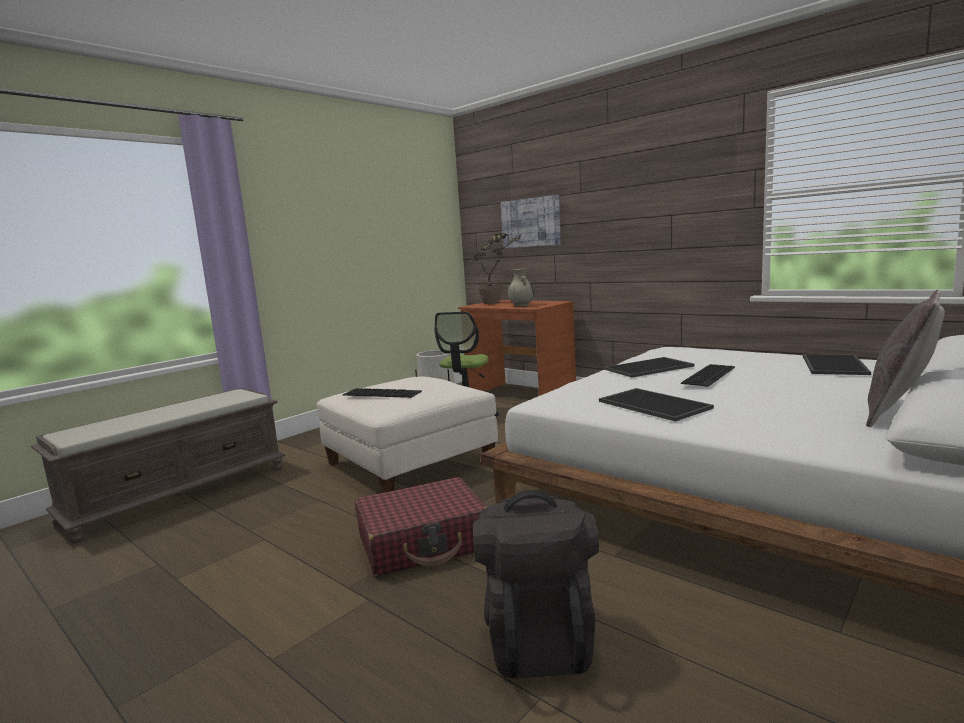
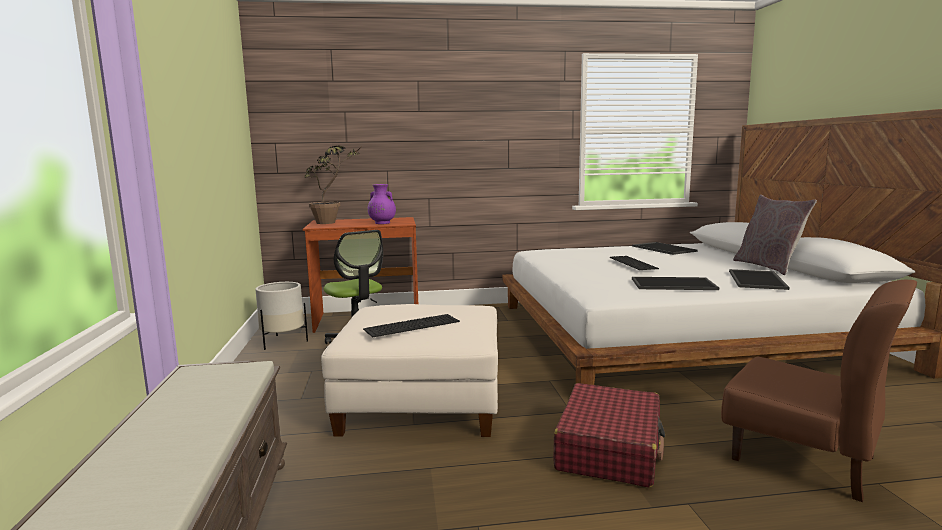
camera: 50 degrees left, 0 degrees up
(521, 305) = (382, 223): beige vase -> purple vase
(531, 222) = (358, 136): picture -> none
(539, 637) = (803, 458): black backpack -> brown chair
(649, 368) = (579, 264): tray -> tray (758, 280)

